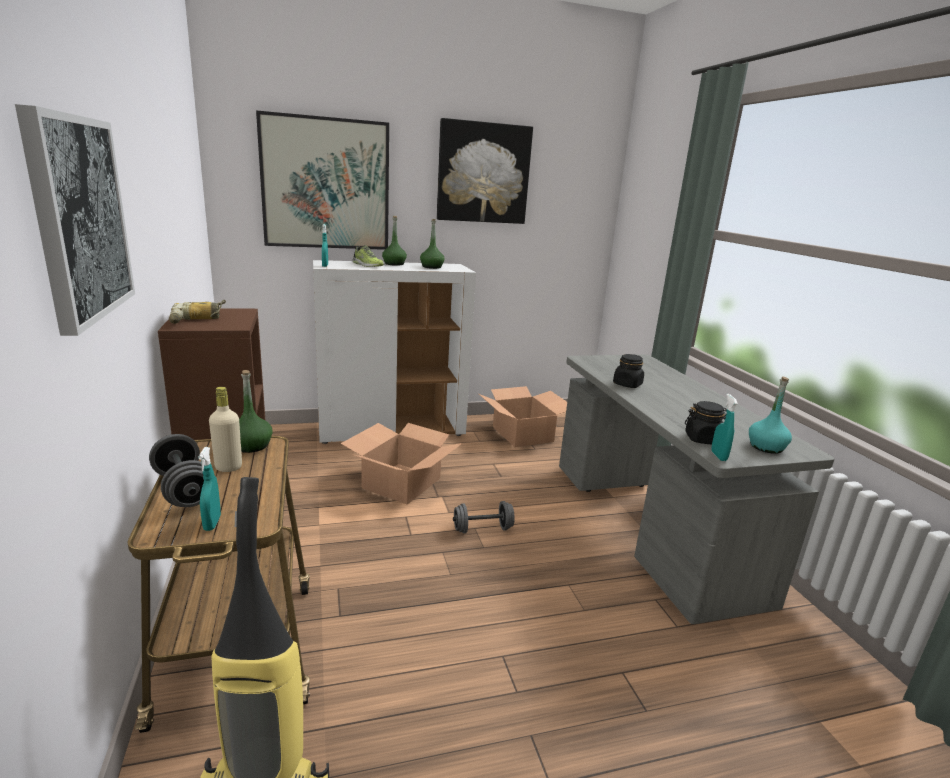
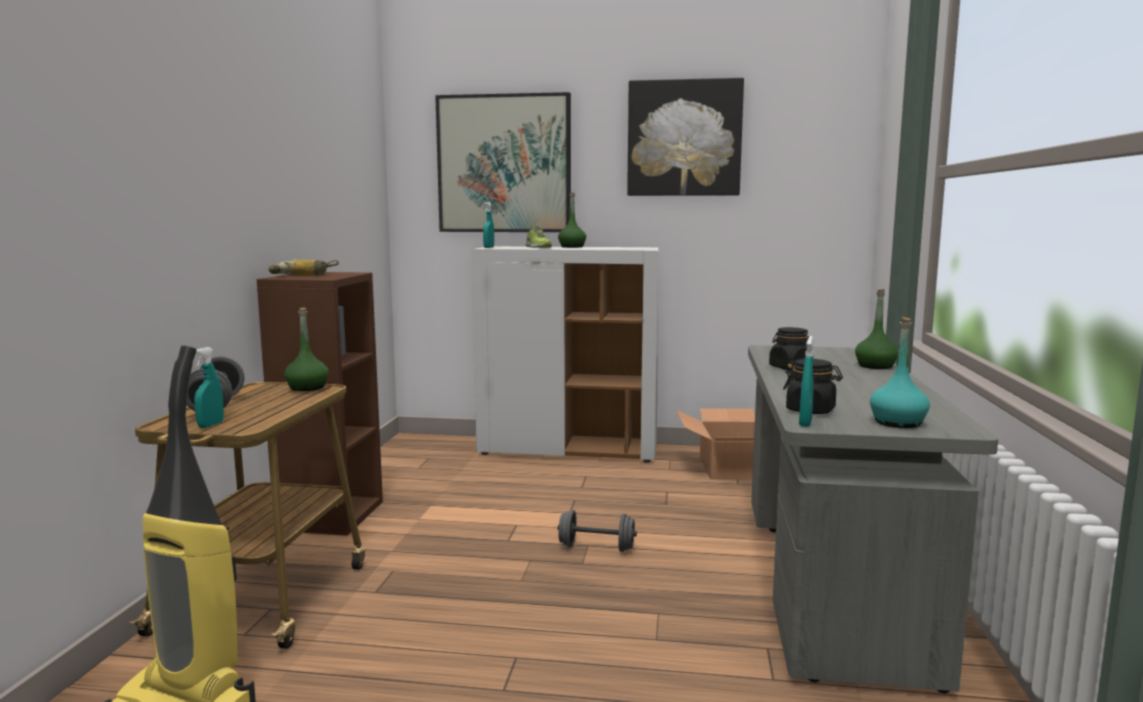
camera: 25 degrees right, 10 degrees down
(79, 218) = (149, 153): picture -> none
(228, 467) = (270, 398): beige bottle -> none
(401, 483) = (537, 496): cardboard box -> none
(431, 267) = (611, 248): green bottle -> green bottle (875, 366)

